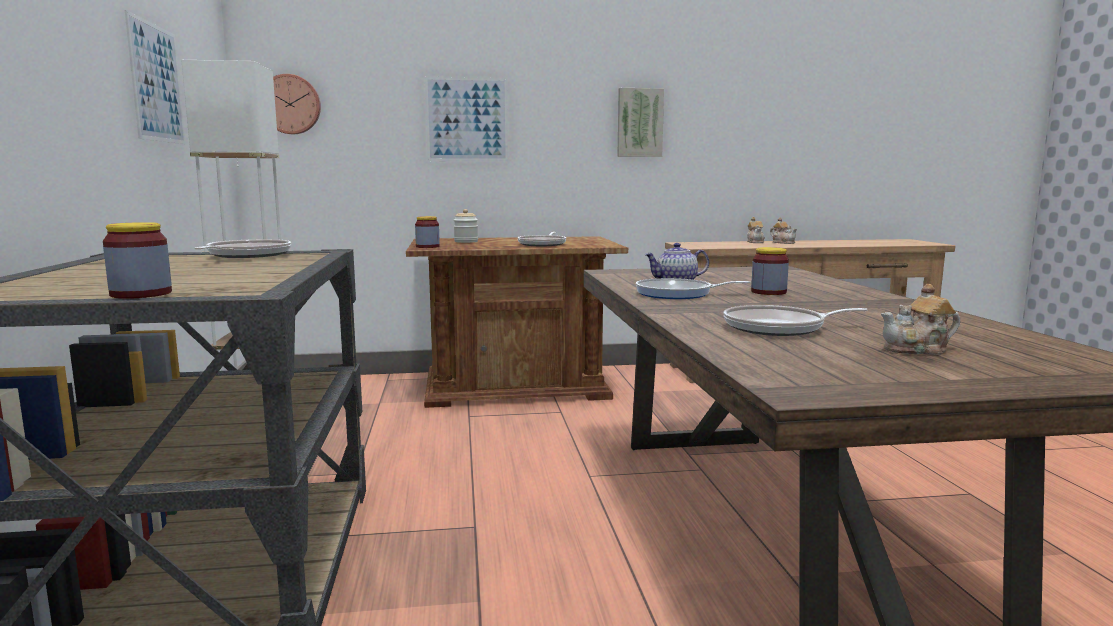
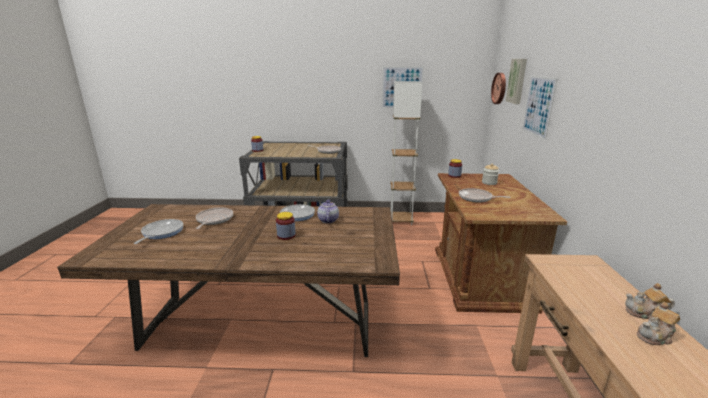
camera: 100 degrees right, 10 degrees up
(639, 123) = (617, 129): picture -> picture (517, 81)
(918, 350) = (161, 232): teapot -> frying pan

